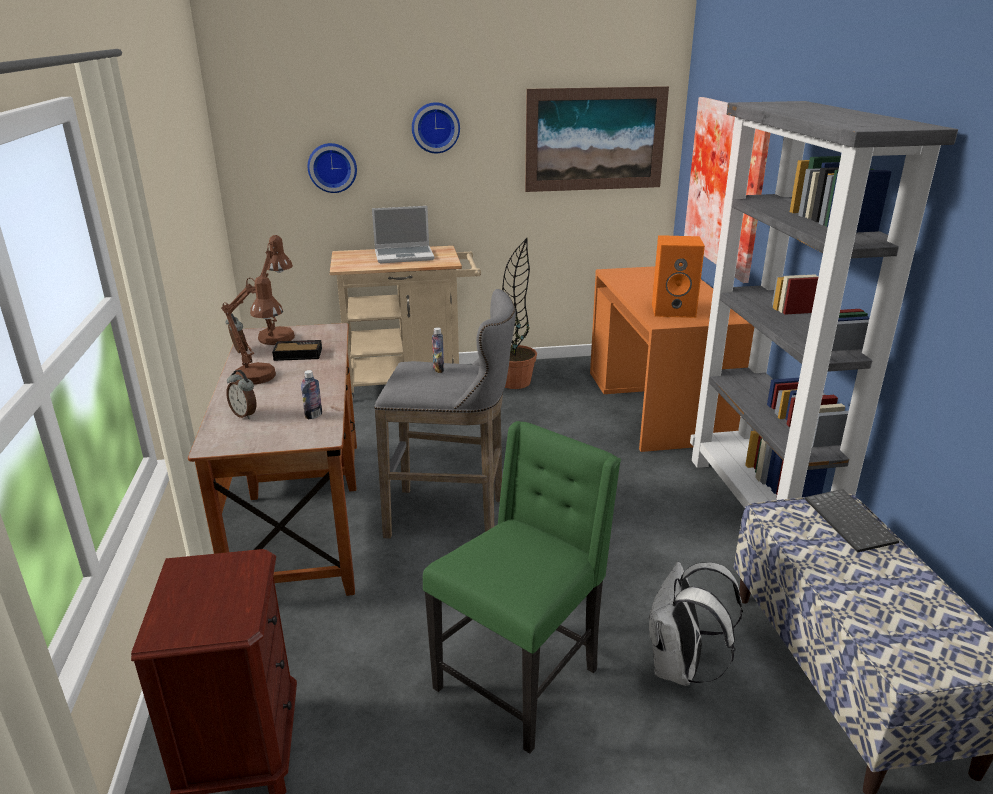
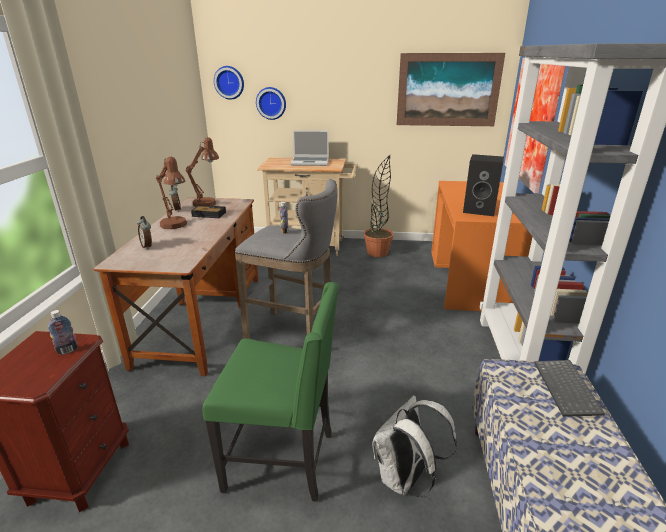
camera: 15 degrees right, 0 degrees up
(313, 415) = (187, 252): bottle -> bottle (67, 350)
(435, 127) = (337, 78): wall clock -> wall clock (229, 82)
(520, 679) = (283, 460): green chair -> green chair turned 45 degrees clockwise
(674, 310) = (480, 210): orange speaker -> black speaker

